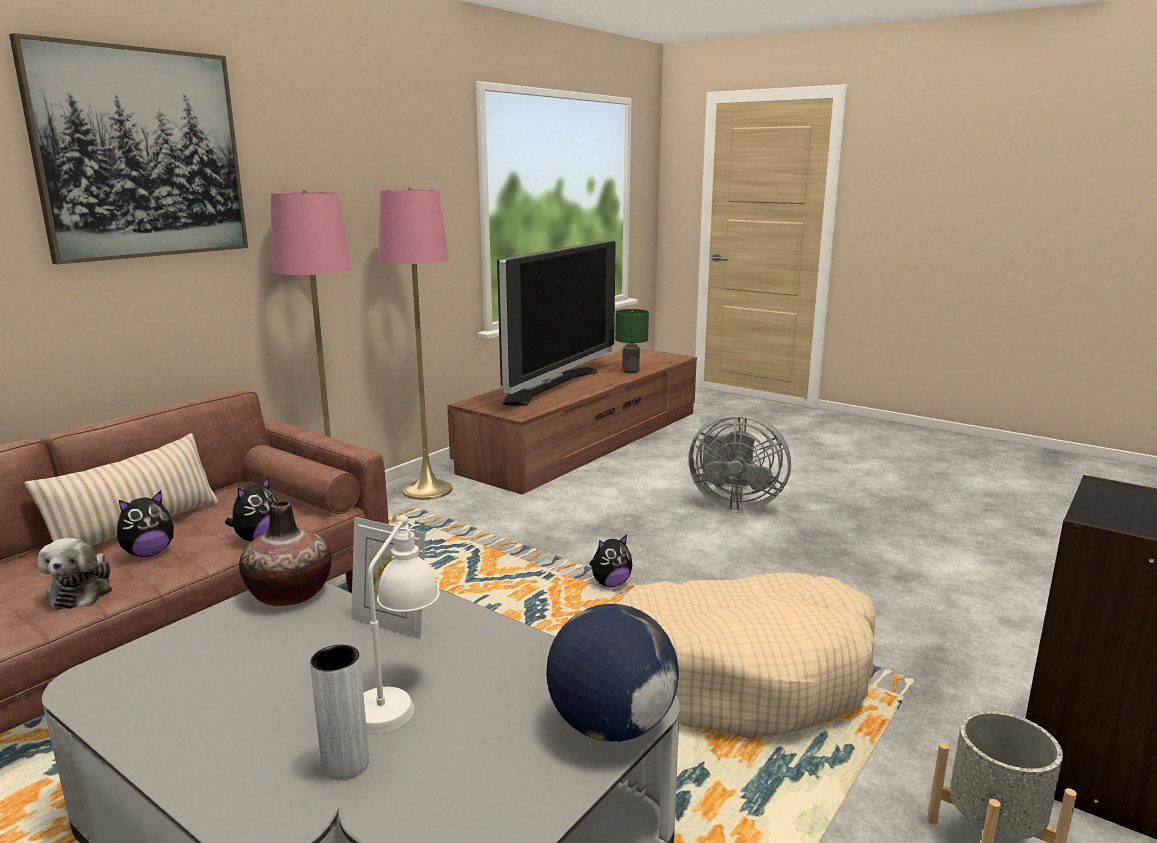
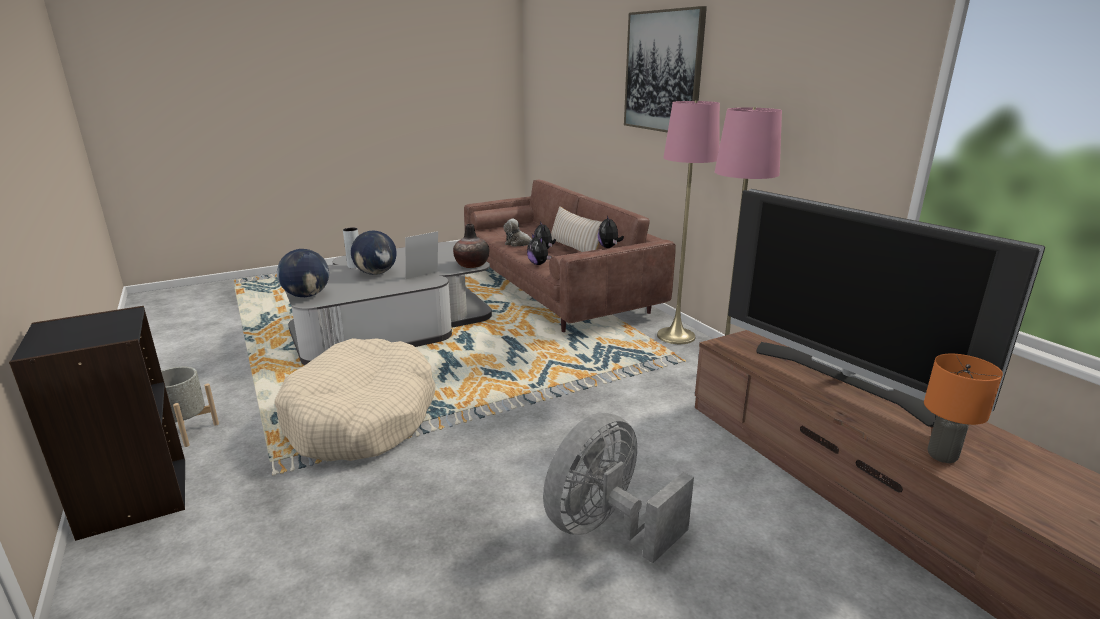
camera: 115 degrees right, 5 degrees up
(397, 696) = (376, 273): white table lamp -> globe
(610, 584) = (503, 406): plush toy -> plush toy (609, 247)
(631, 372) = (940, 456): green table lamp -> orange table lamp

